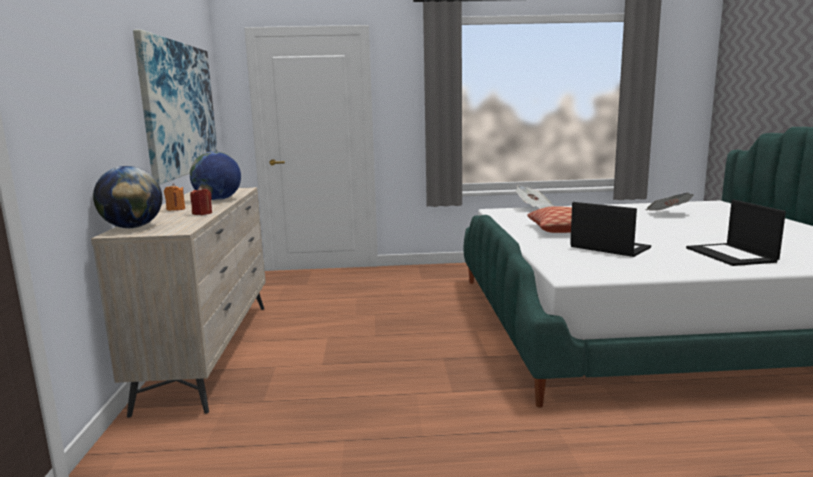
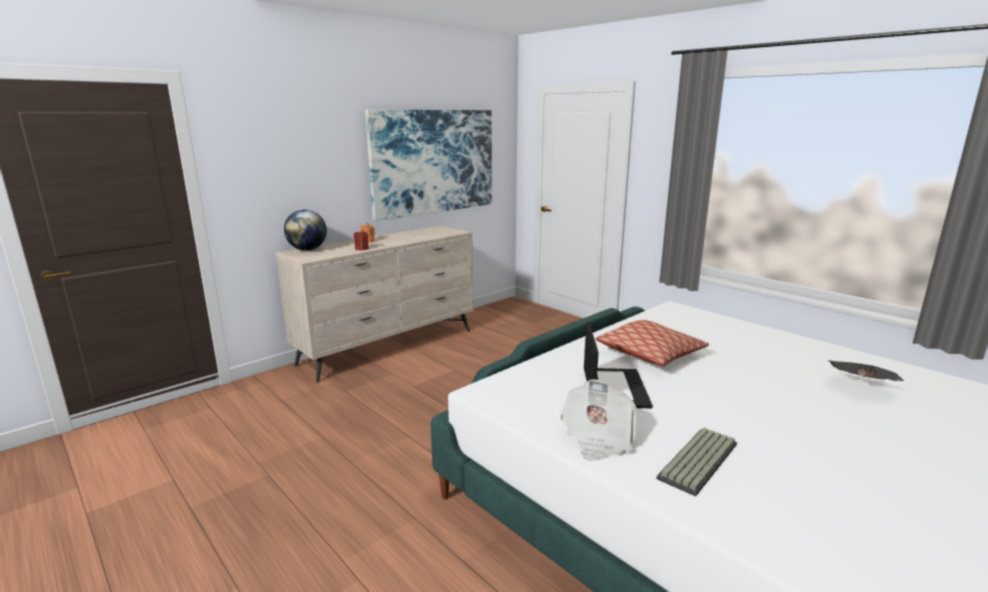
camera: 50 degrees right, 5 degrees up
(218, 200) = (410, 239): globe -> none
(535, 209) = (717, 320): newspaper -> newspaper (597, 438)
(732, 255) = (699, 462): laptop -> keyboard

